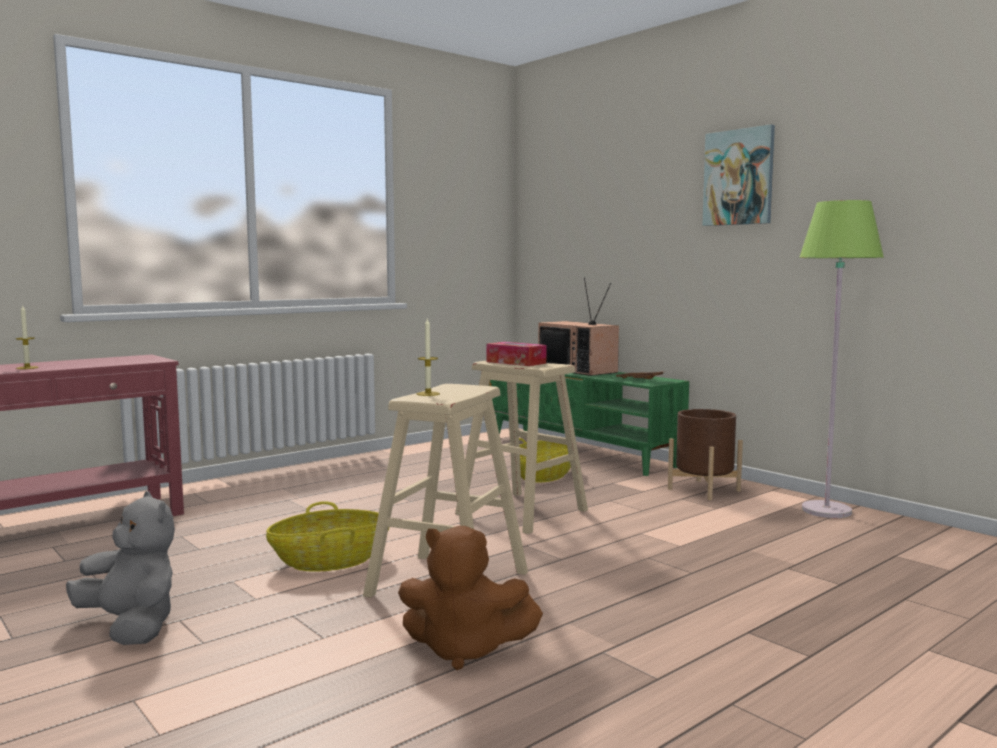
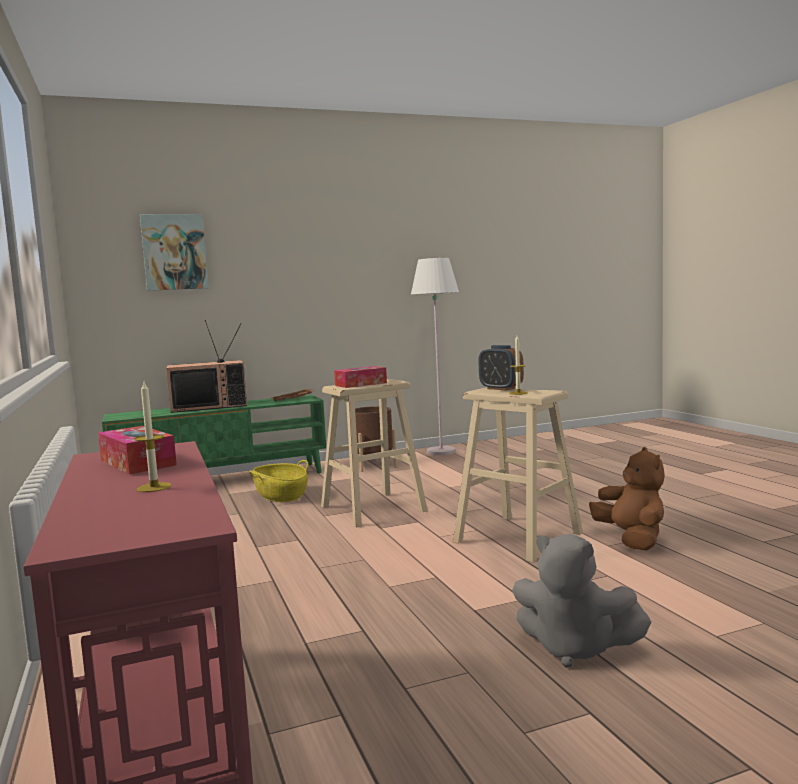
camera: 70 degrees left, 0 degrees up
(106, 361) = (137, 463): none -> tissue box
(131, 627) = (574, 649): grey plush toy -> grey plush toy turned 120 degrees counterclockwise
(330, 561) = (445, 572): basket -> none
(465, 650) = (632, 539): brown plush toy -> brown plush toy turned 45 degrees counterclockwise
(469, 389) = (501, 388): none -> alarm clock
(739, 177) = (334, 238): picture -> picture (174, 252)
(827, 511) = (441, 451): green floor lamp -> white floor lamp

